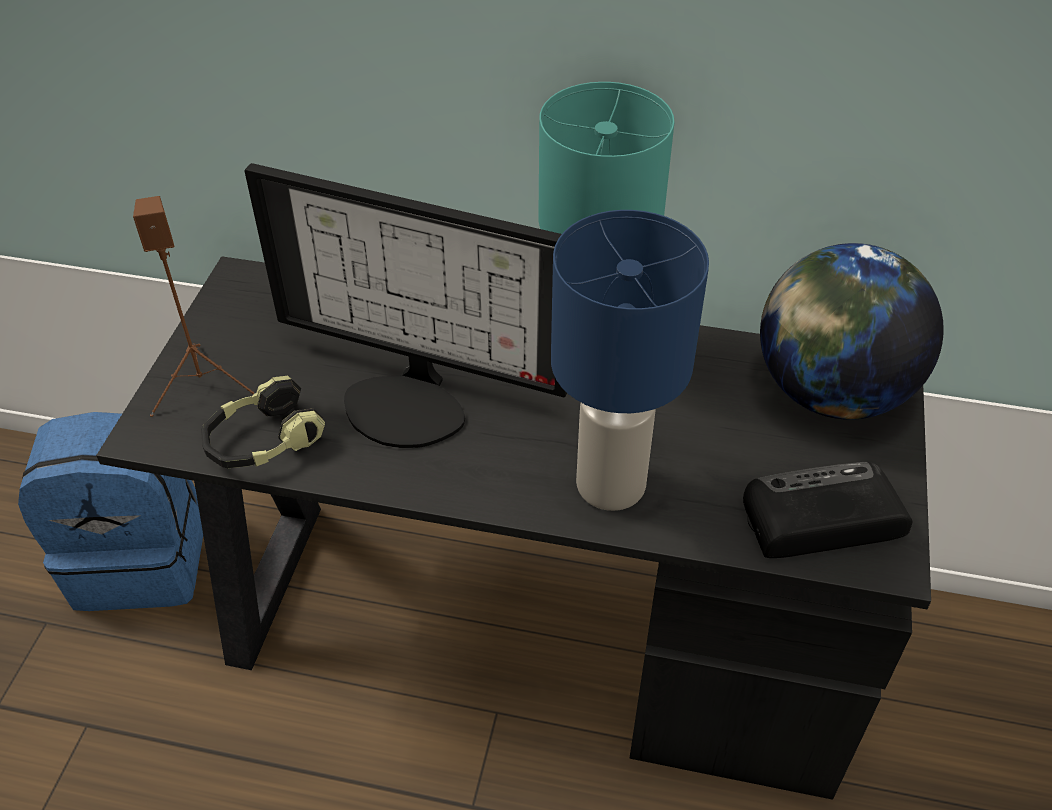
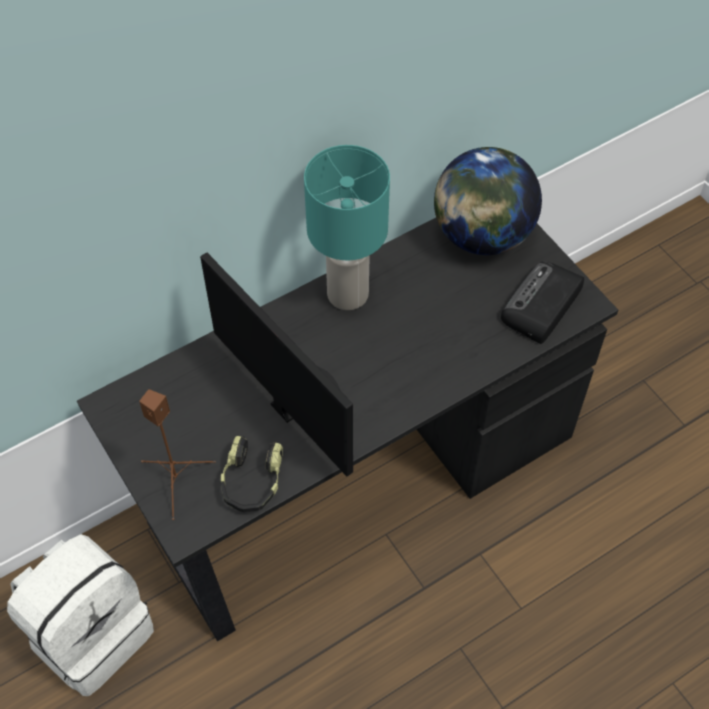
camera: 45 degrees left, 10 degrees up
(142, 558) = (91, 633): blue backpack -> white backpack
(411, 401) = (298, 398): monitor -> monitor turned 105 degrees counterclockwise
(611, 483) = (440, 362): blue table lamp -> none

